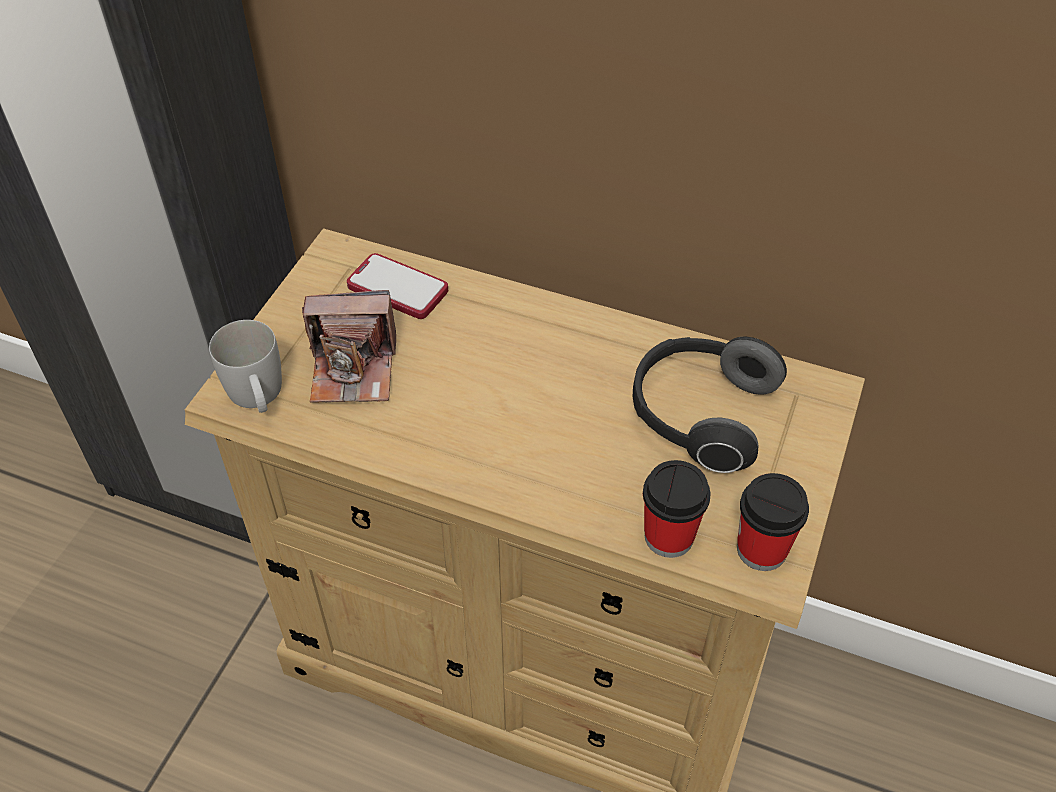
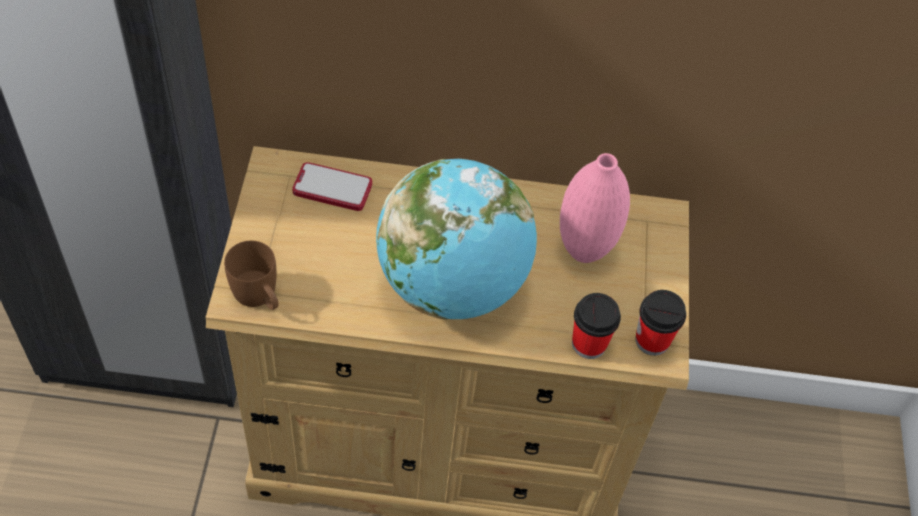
camera: 20 degrees left, 5 degrees up
(258, 397) = (259, 297): white mug -> brown mug
(354, 369) = (323, 260): camera -> none
(507, 427) = (452, 285): none -> globe
(699, 415) = (584, 250): headphones -> pink vase

